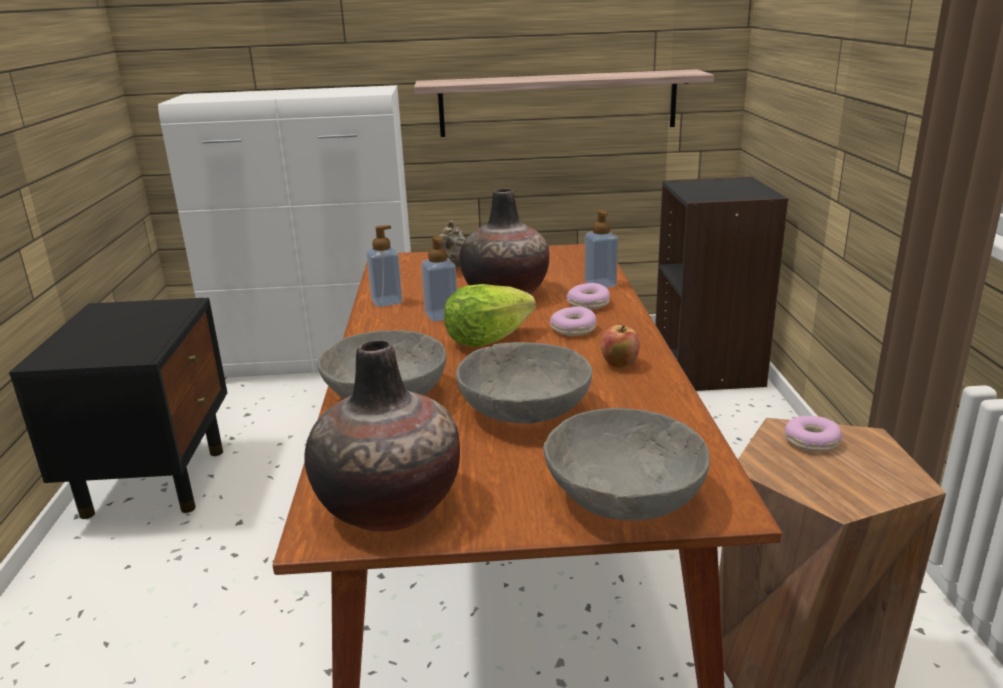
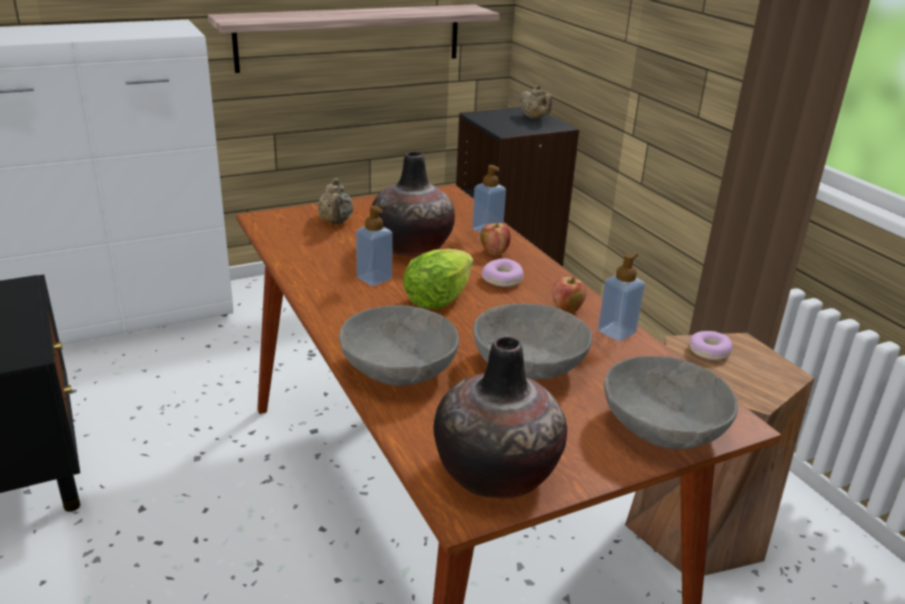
camera: 25 degrees left, 5 degrees up
(386, 302) = (307, 268): soap dispenser -> soap dispenser (616, 332)
(589, 304) = (494, 252): donut -> apple
(743, 187) = (534, 118): none -> beige teapot

